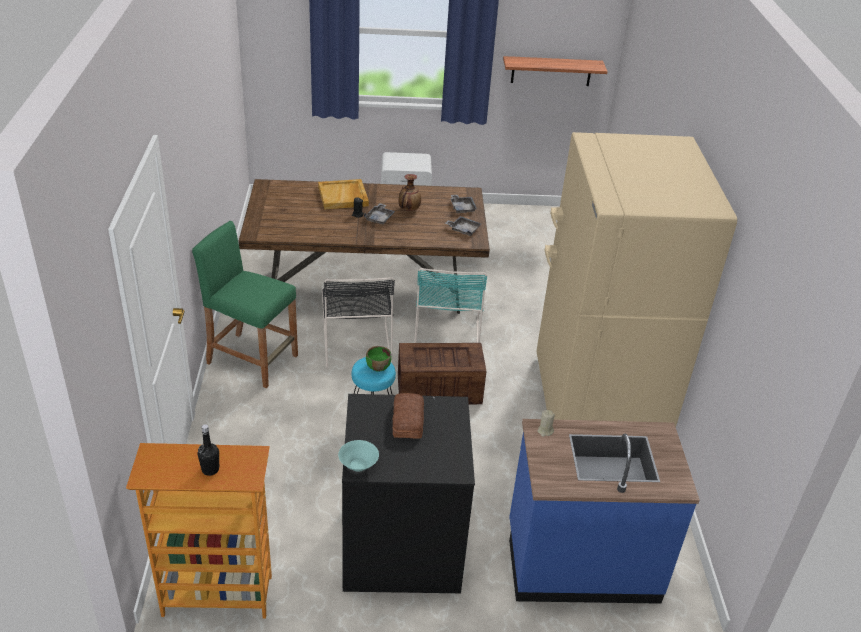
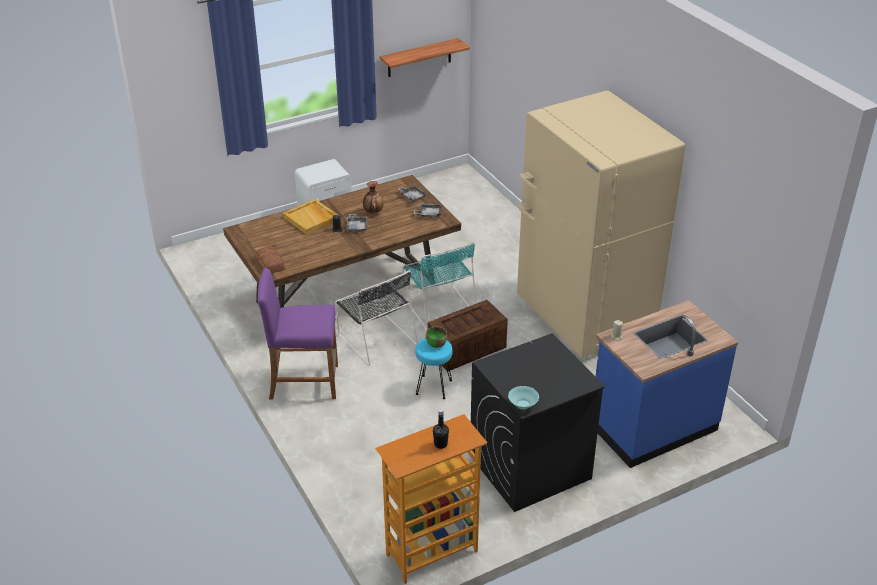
camera: 25 degrees left, 0 degrees up
(252, 359) = (304, 382): green stool -> purple stool
(407, 421) = (528, 364): bread -> bread (270, 264)

